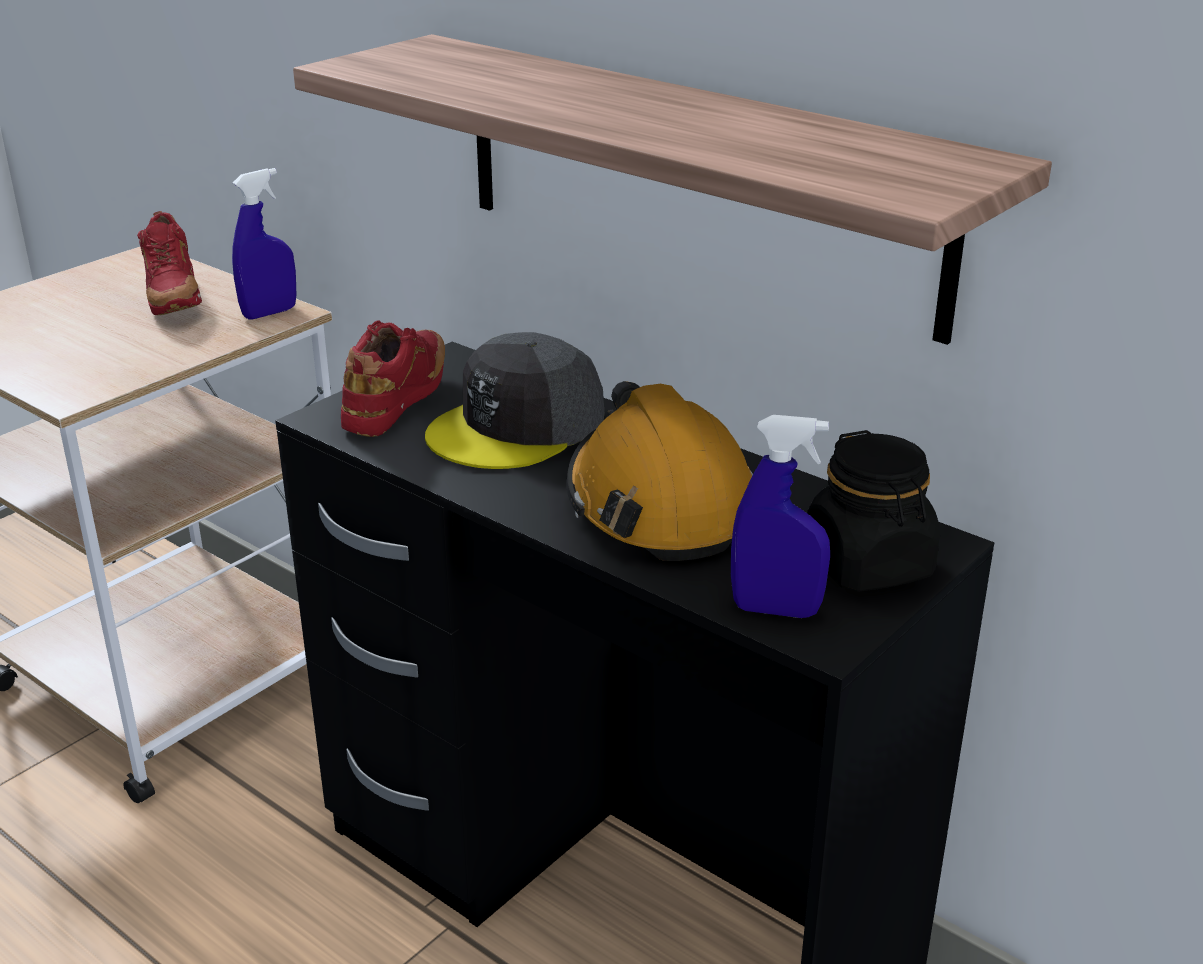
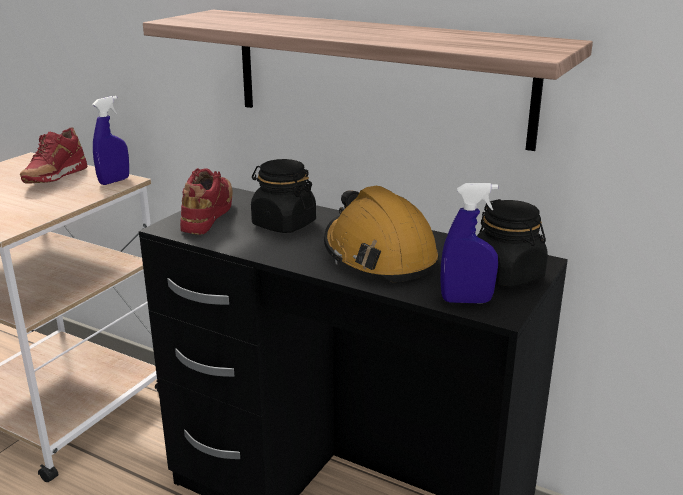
camera: 10 degrees left, 5 degrees down
(174, 302) = (54, 179): red shoe -> red shoe turned 45 degrees clockwise
(518, 426) = (283, 224): grey cap -> black jar

